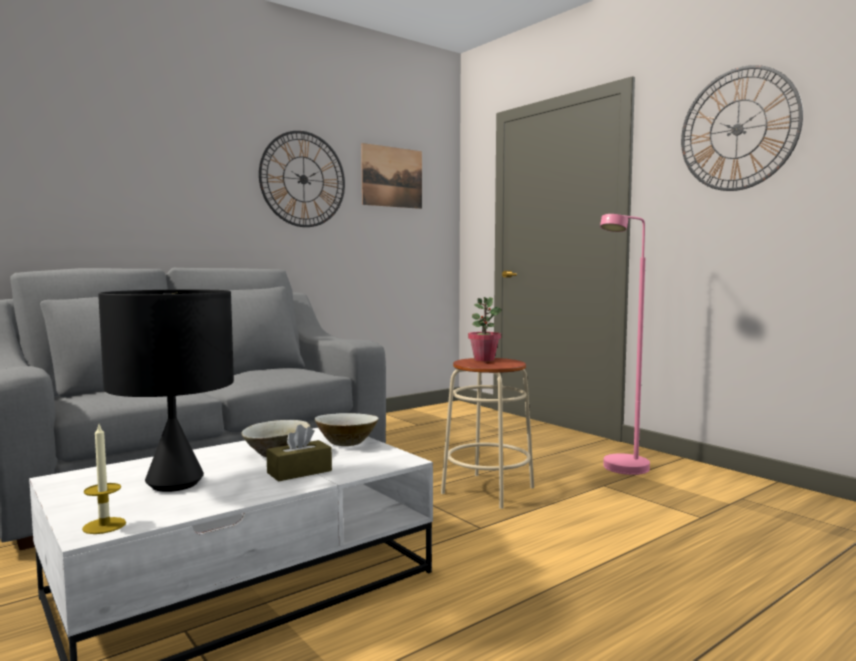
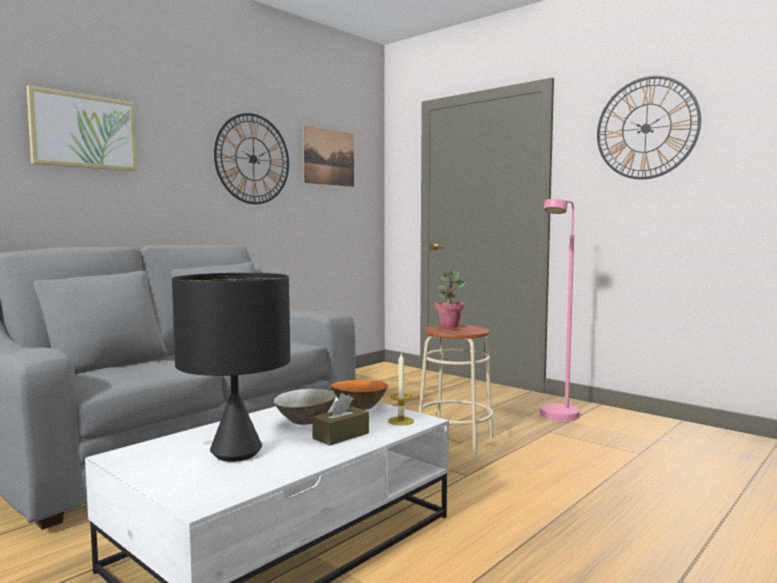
camera: 10 degrees left, 0 degrees up
(104, 525) = (206, 496): candle -> candle (401, 421)
(116, 152) = (83, 131): none -> picture
(347, 442) = (359, 407): beige bowl -> orange bowl

